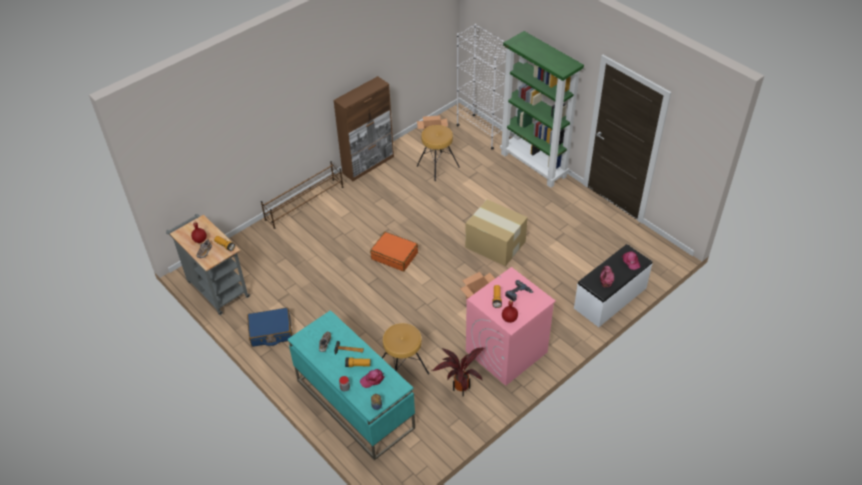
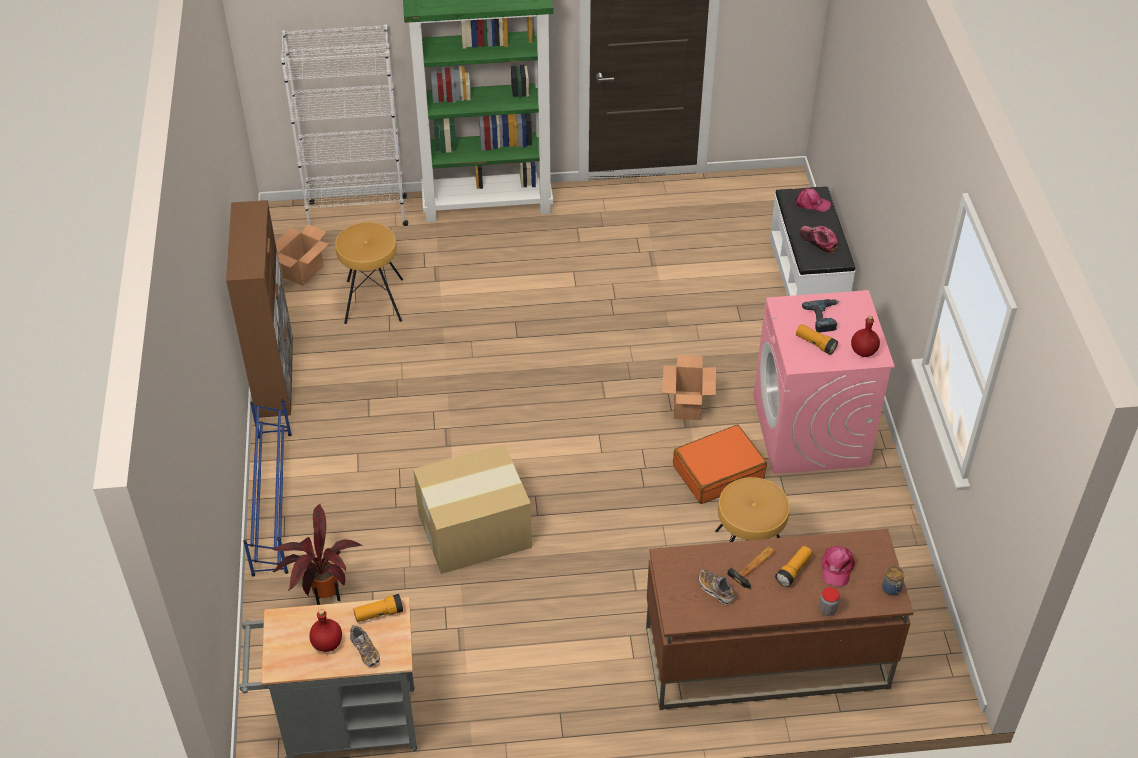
camera: 55 degrees left, 0 degrees up
(271, 332) = (522, 695): blue suitcase -> none
(305, 203) = (272, 501): brown shoe rack -> blue shoe rack
(354, 404) = (764, 658): turquoise desk -> brown desk
(394, 256) = (510, 451): orange suitcase -> orange suitcase (718, 472)
(460, 387) = (833, 516): potted plant -> potted plant (323, 594)
(495, 245) = (602, 330): cardboard box -> cardboard box (476, 530)

